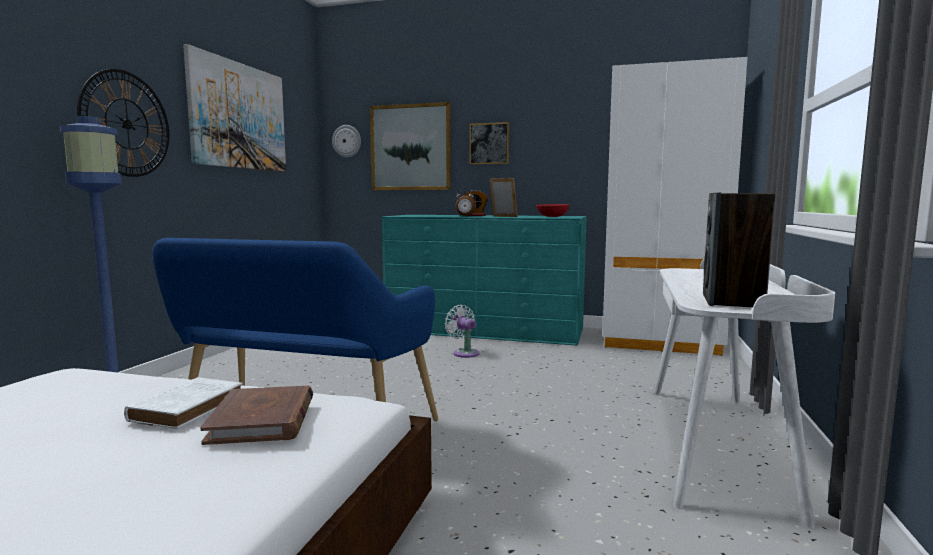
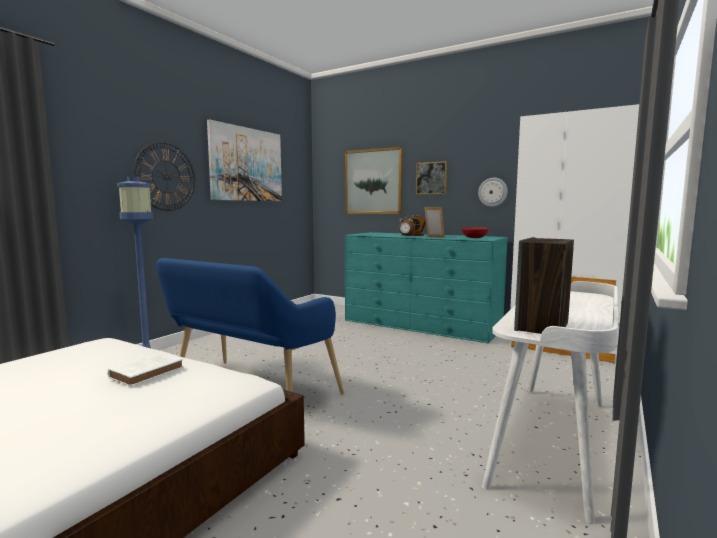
camera: 15 degrees right, 0 degrees up
(263, 420) = (180, 386): brown book -> none
(347, 141) = (329, 177): wall clock -> wall clock (493, 192)
(464, 353) = (394, 342): white fan -> none

